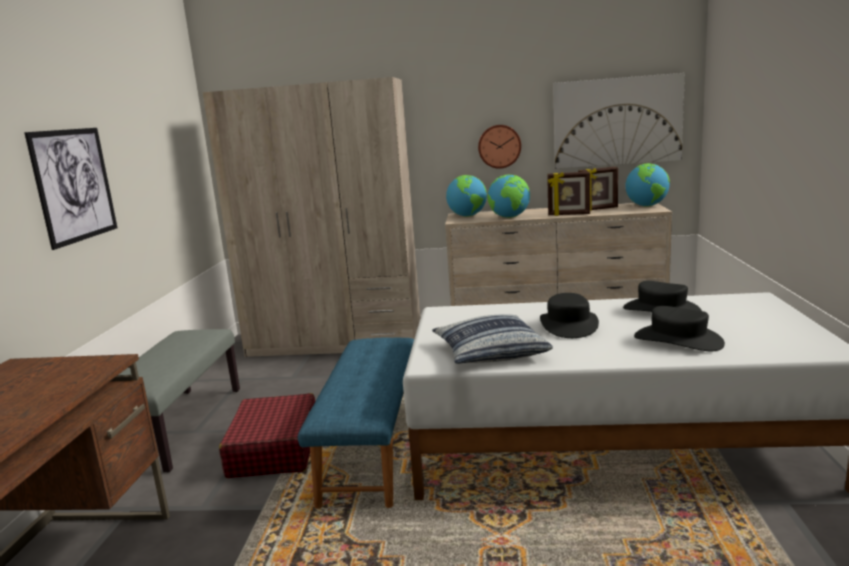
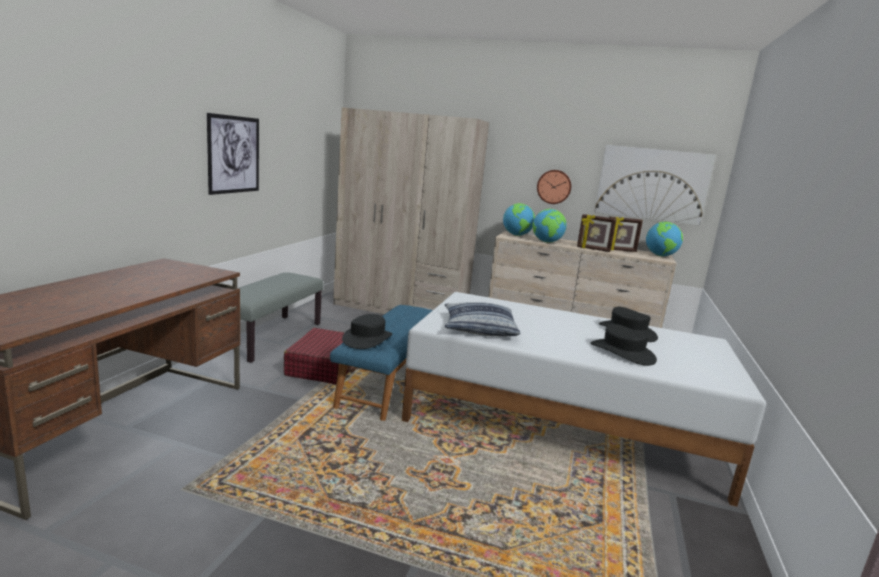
camera: 10 degrees right, 0 degrees up
(568, 325) = (548, 325): black hat -> black hat (367, 339)

